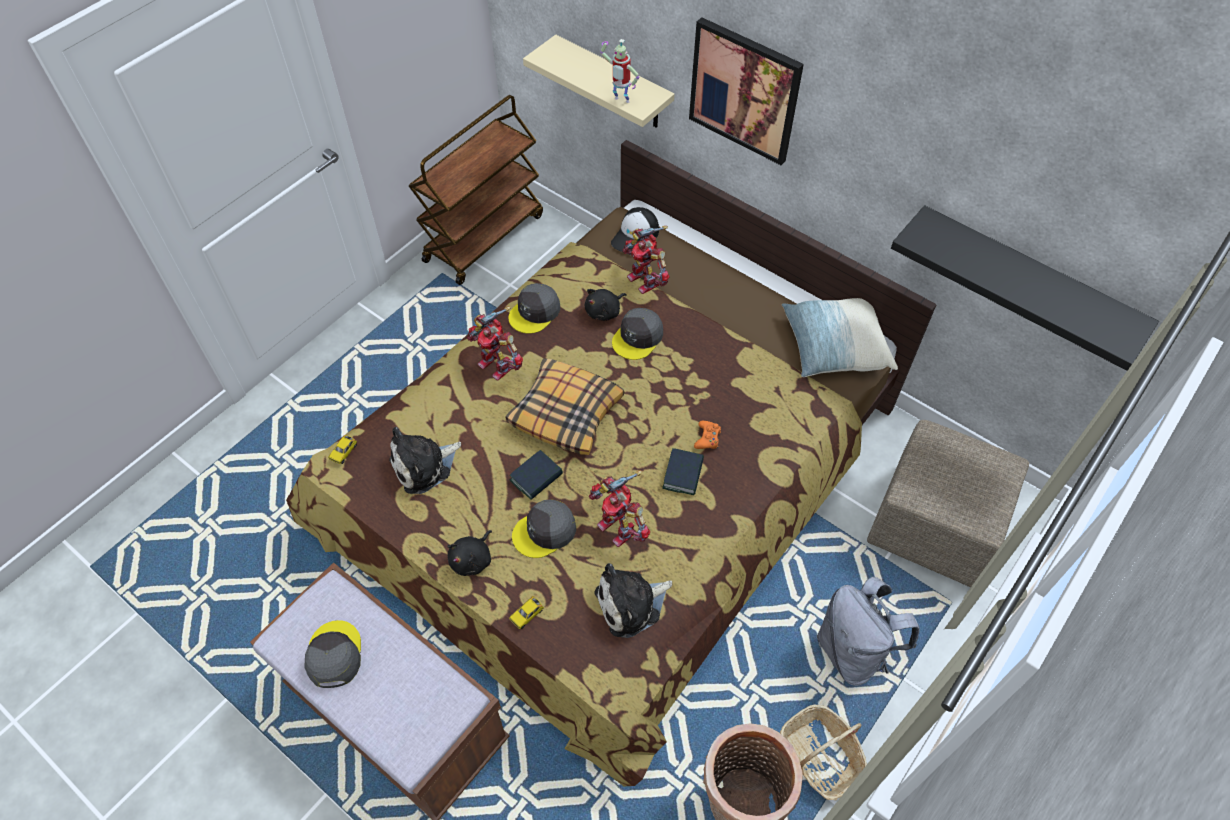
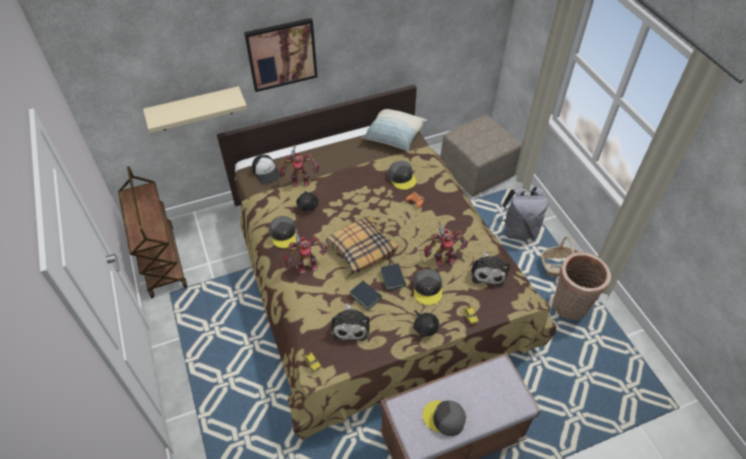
camera: 60 degrees left, 5 degrees down
(620, 101) = (224, 106): toy robot -> none
(638, 337) = (335, 200): grey cap -> grey cap (402, 177)
(683, 474) = (429, 220): book -> book (365, 296)
(1026, 280) = (446, 42): black shelf -> none

